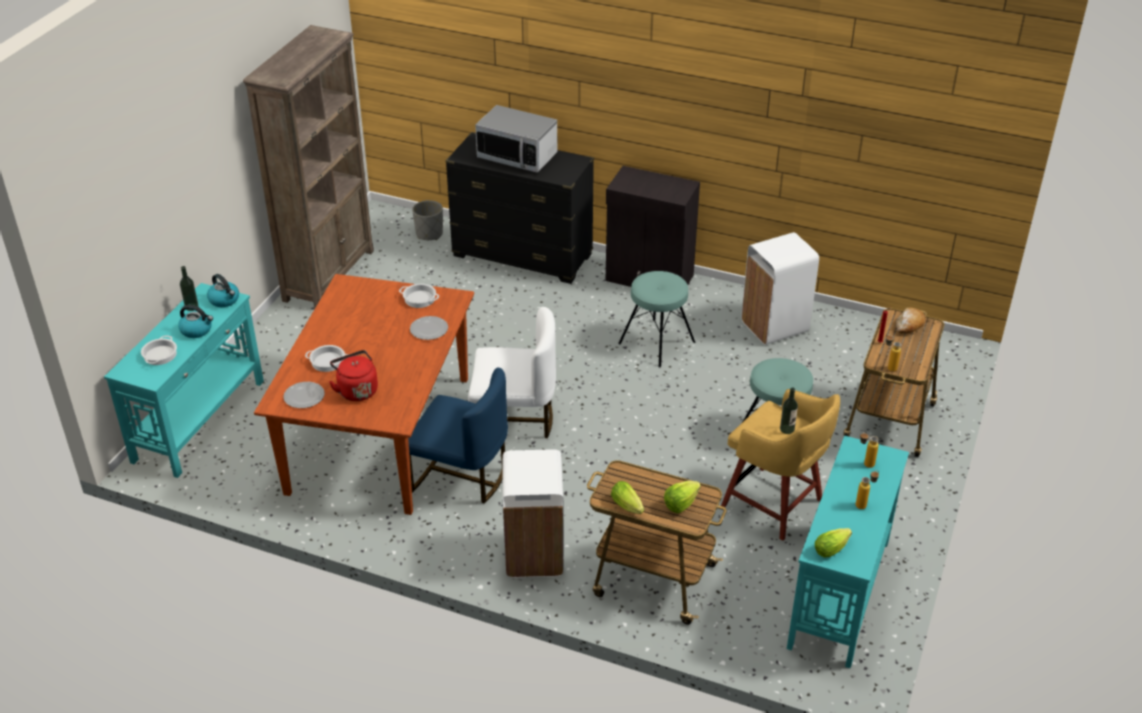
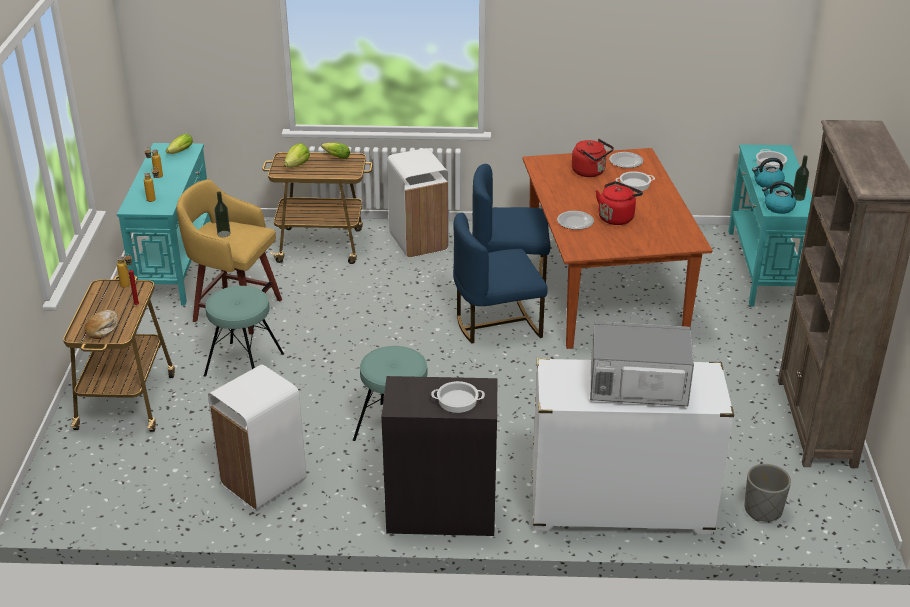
camera: 160 degrees right, 5 degrees down
(385, 325) = (617, 217): none -> red kettle
(420, 299) = (608, 244): cooking pot -> cooking pot (457, 401)
(514, 421) = (496, 324): white chair -> blue chair
(522, 256) = (619, 507): black dresser -> white dresser

